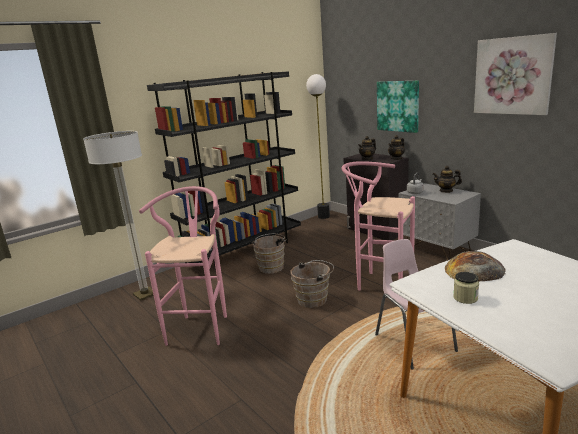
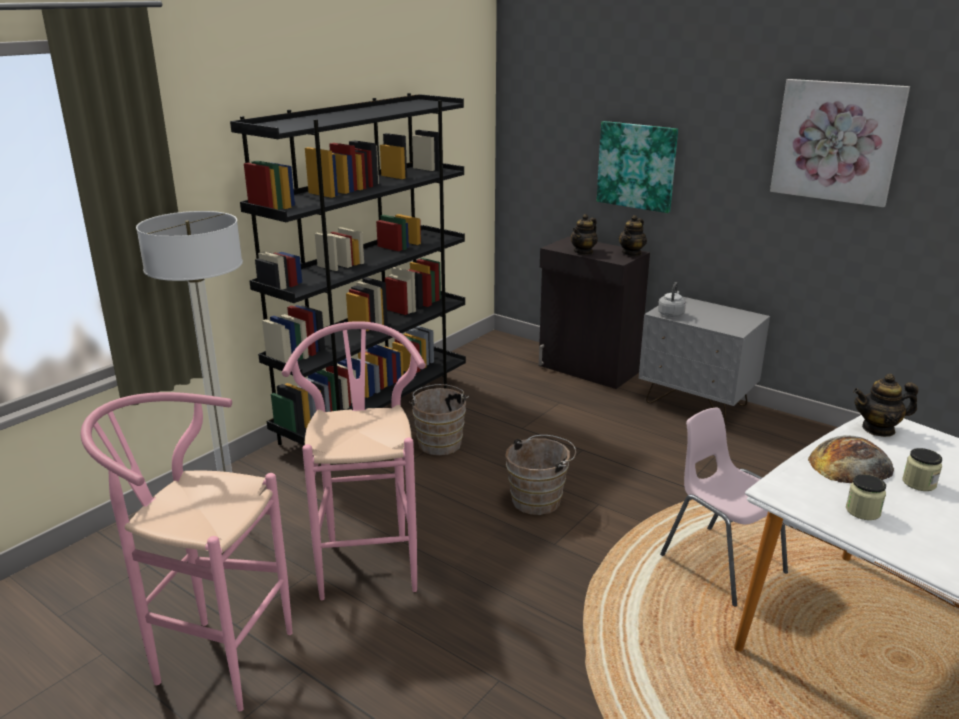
camera: 15 degrees left, 5 degrees up
(324, 216) = (488, 342): floor lamp -> none
(379, 283) = (631, 466): pink stool -> pink stool (212, 658)
(446, 190) = (716, 311): teapot -> teapot (878, 429)
(519, 283) = (919, 483): none -> jar

